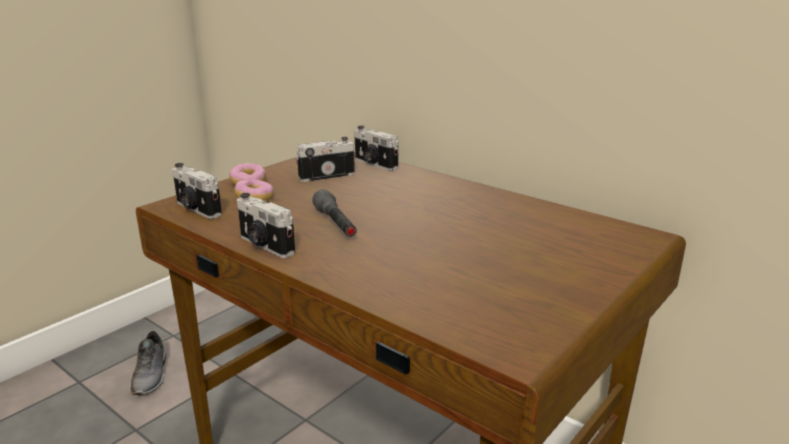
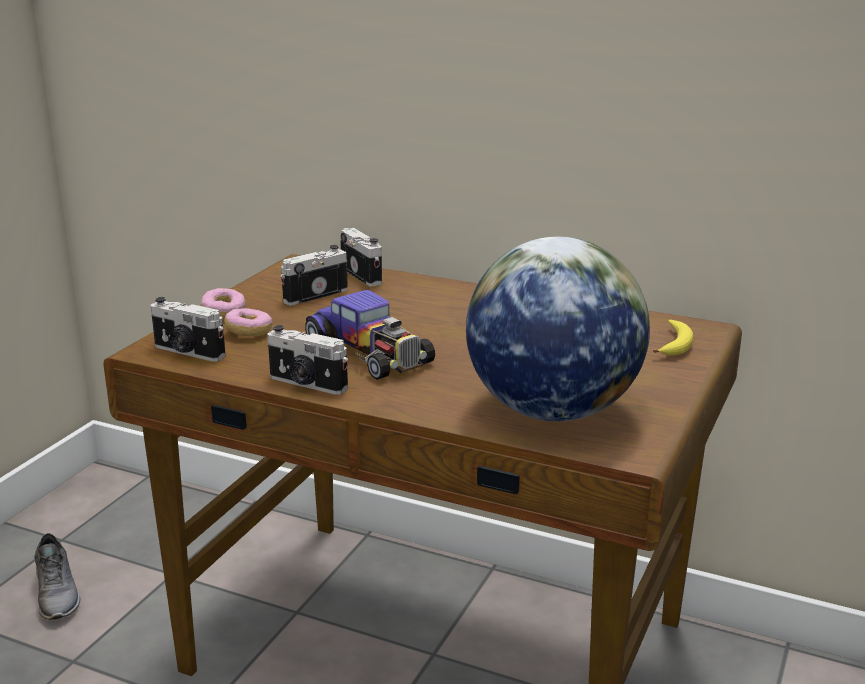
camera: 15 degrees left, 0 degrees up
(336, 224) = (370, 352): grey flashlight -> toy car
(374, 164) = (363, 275): camera -> camera turned 150 degrees counterclockwise
(461, 297) = (552, 410): none -> globe
(611, 248) = (674, 345): none -> banana

